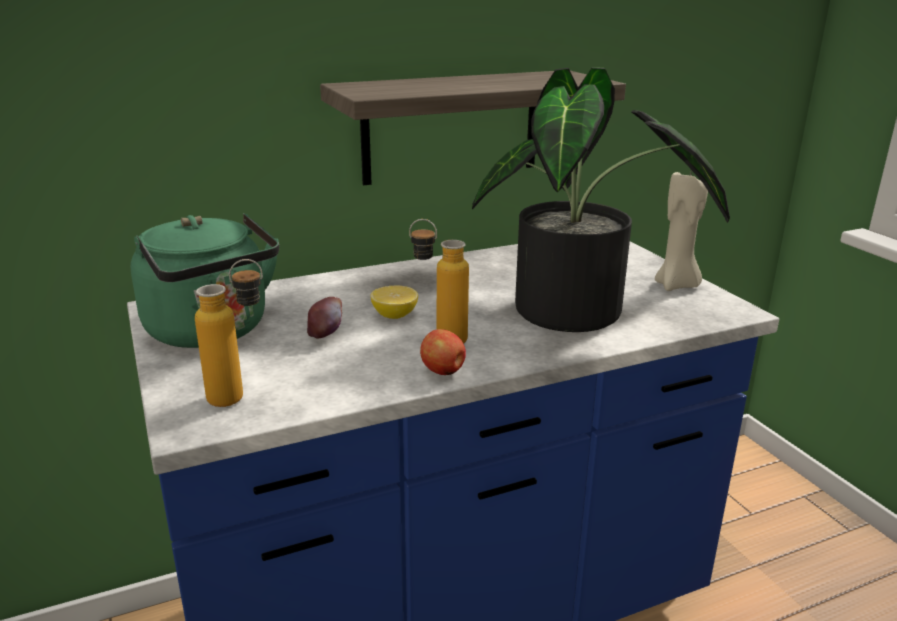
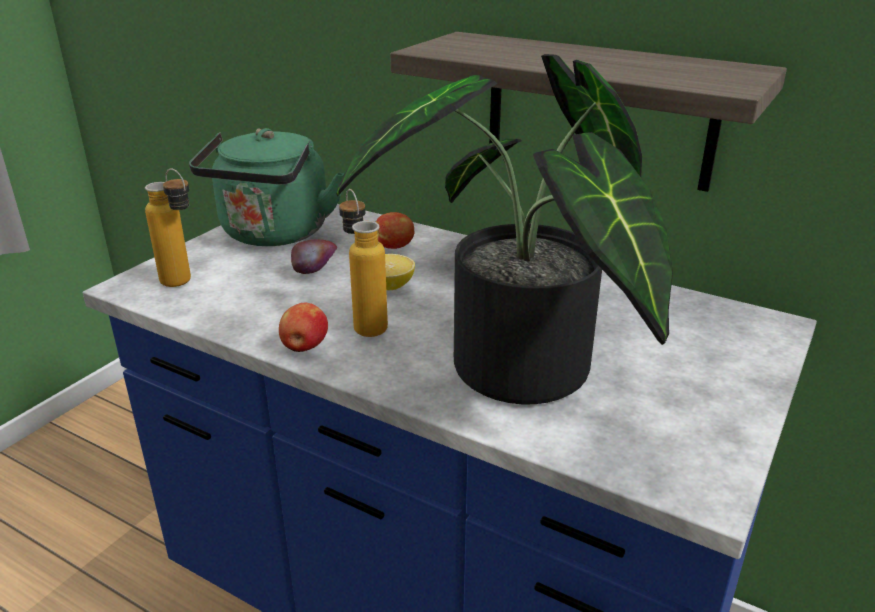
camera: 55 degrees right, 5 degrees up
(330, 294) = (395, 246): none -> apple
(676, 286) = (712, 419): beige candle -> none

